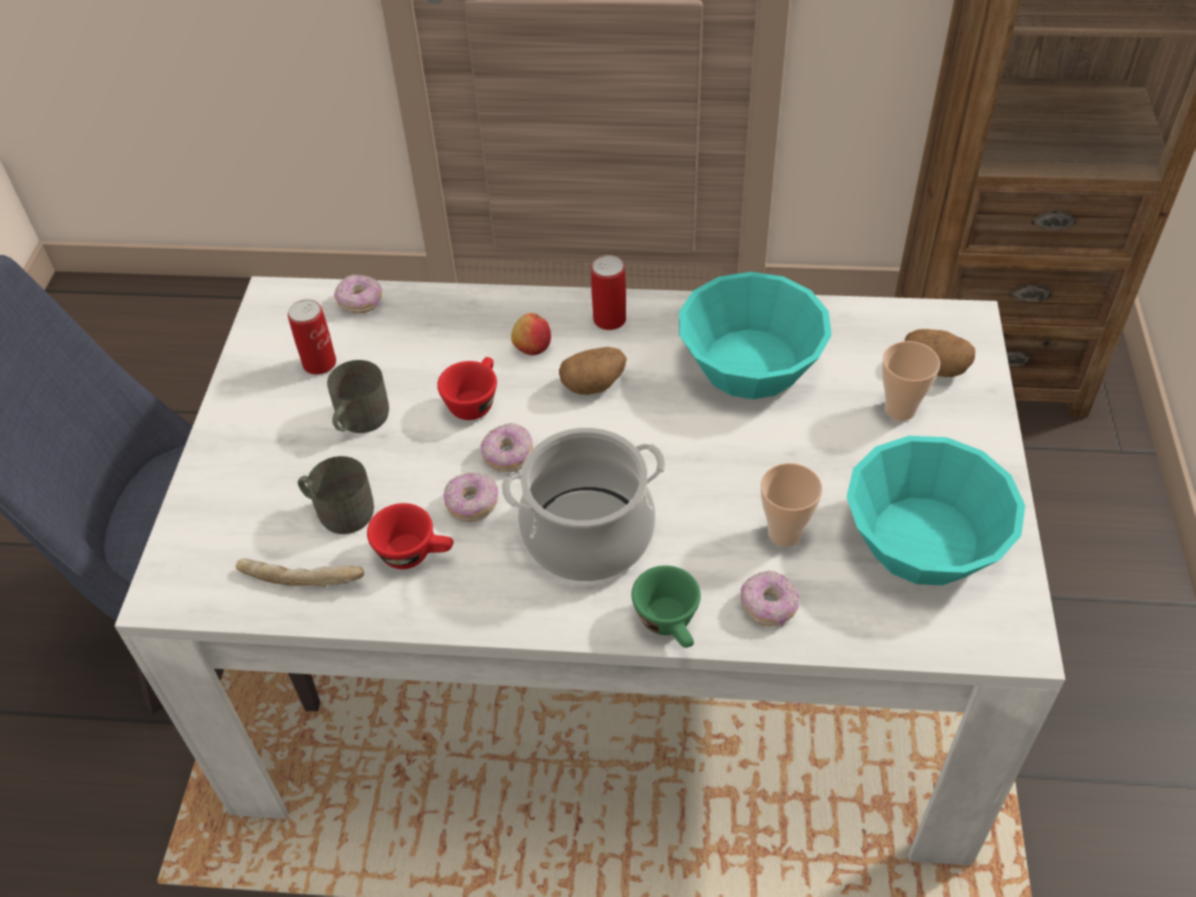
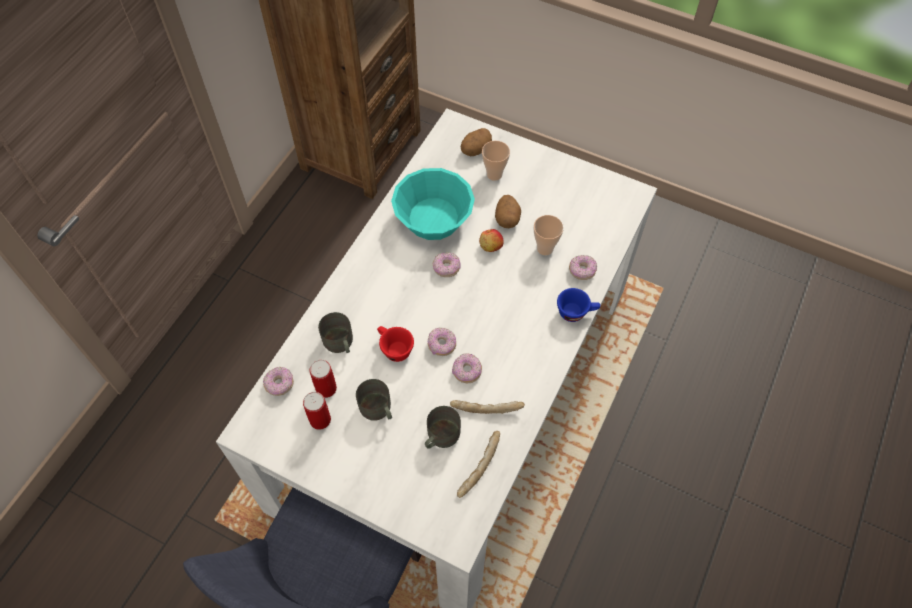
camera: 70 degrees left, 10 degrees up
(415, 553) = (486, 407): red cup -> bread
(454, 338) = (340, 344): none -> grey mug
(532, 347) = (368, 308): apple -> apple (490, 246)
(587, 533) = (509, 327): cooking pot -> none
(593, 384) = (412, 290): potato -> potato (507, 218)
(609, 319) = (368, 266): can -> can (326, 388)
(660, 412) = (446, 268): none -> donut
(671, 624) = (576, 312): green cup -> blue cup
(923, 538) = (570, 200): turquoise bowl -> none

